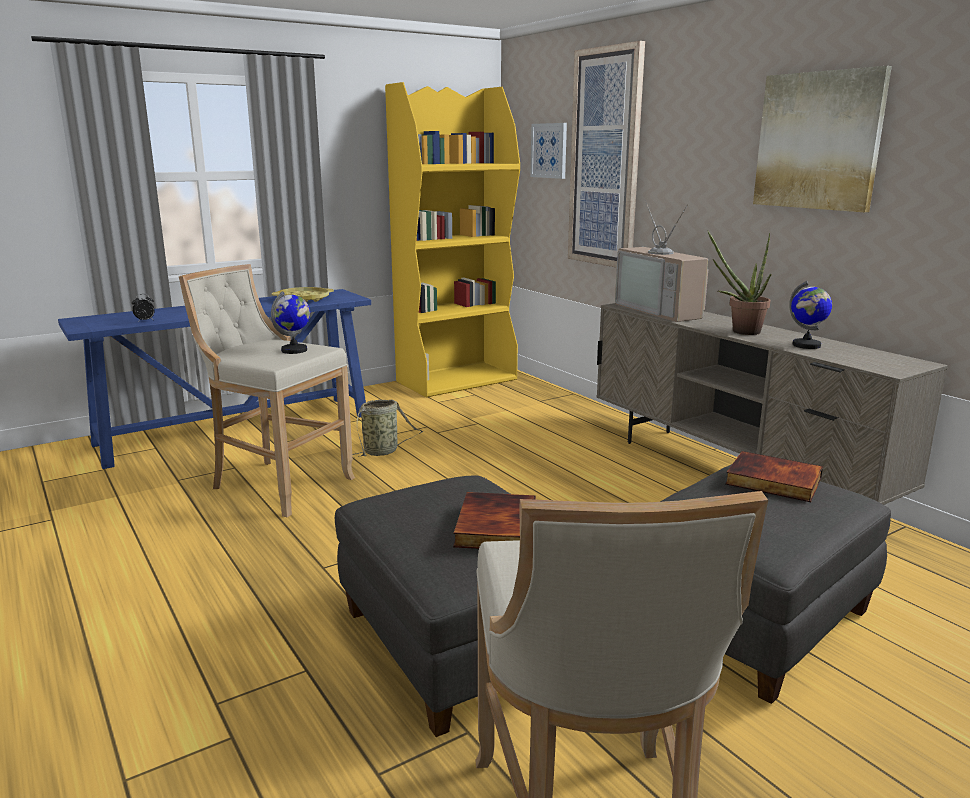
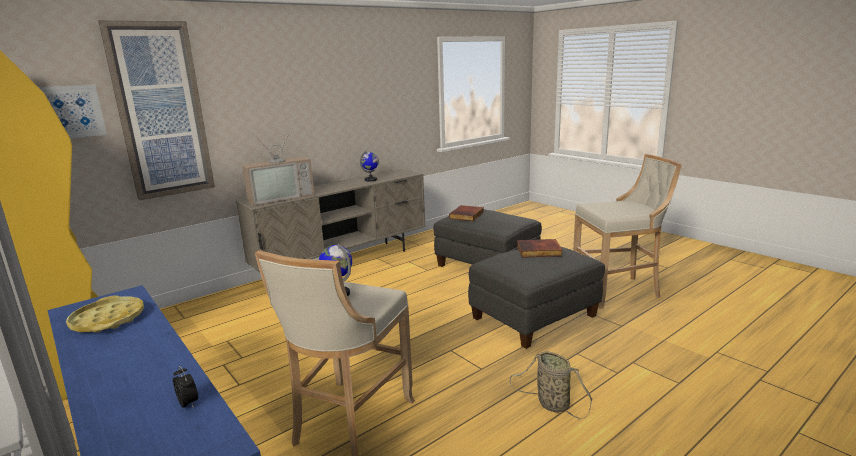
camera: 95 degrees left, 0 degrees up
(383, 451) = (280, 378): basket -> basket (550, 403)
(739, 331) = (340, 187): potted plant -> none
(818, 141) = (329, 85): picture -> none

